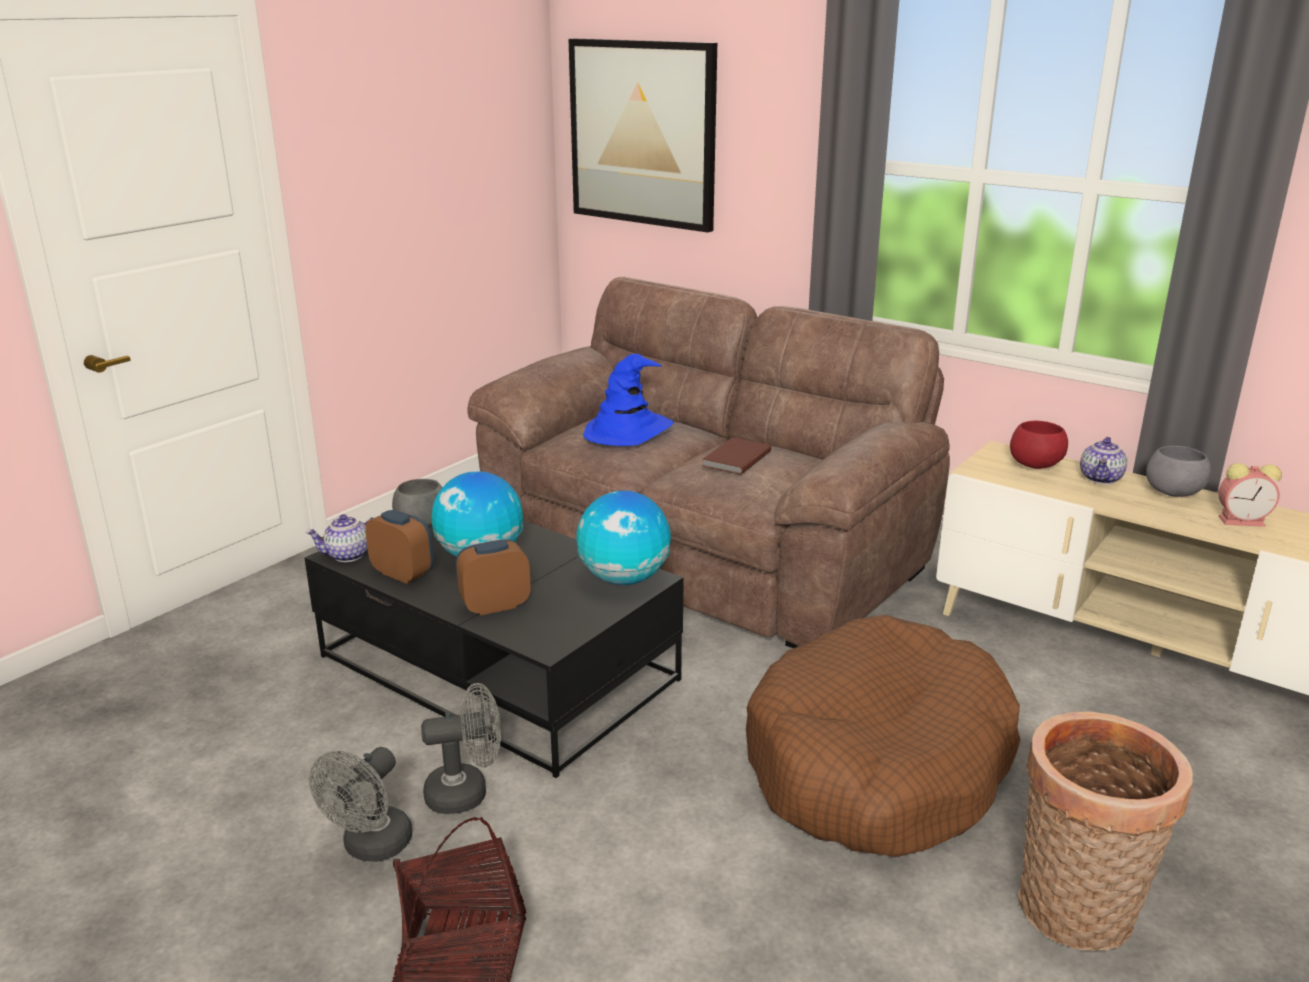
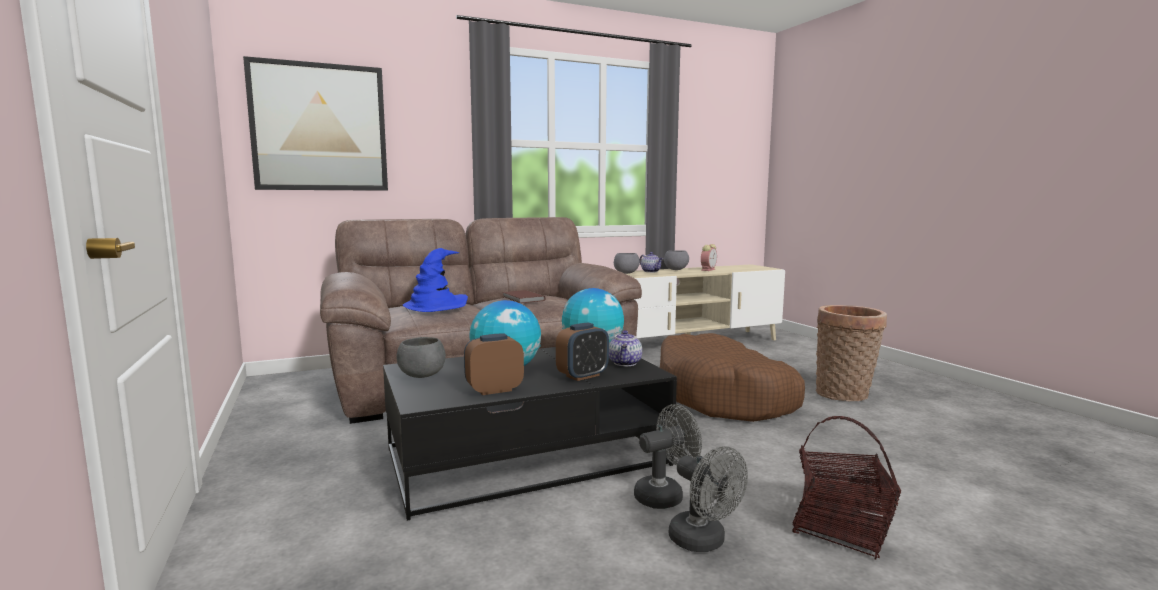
camera: 60 degrees left, 15 degrees down
(348, 556) = (429, 400): teapot -> teapot (625, 363)
(467, 792) = (665, 495): grey fan -> grey fan turned 45 degrees clockwise
(495, 606) = (582, 376): alarm clock -> alarm clock turned 135 degrees counterclockwise
(1036, 466) = (626, 273): red bowl -> grey bowl

